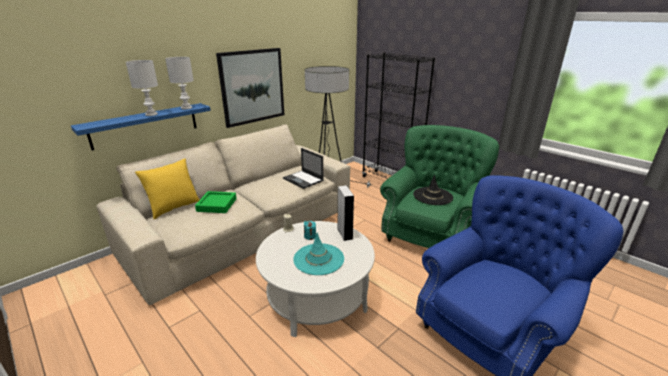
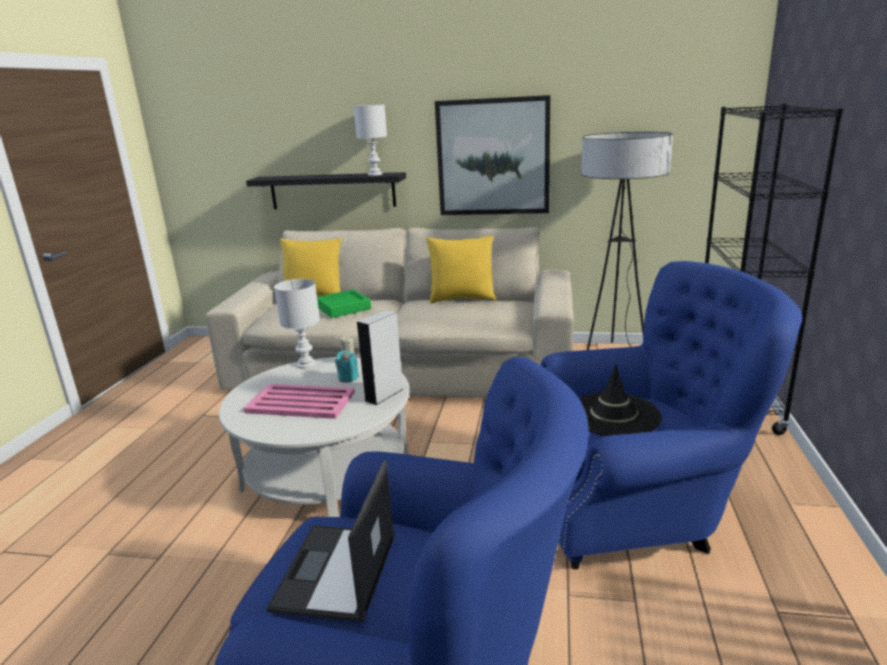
camera: 55 degrees right, 5 degrees down
(145, 125) = (332, 191): blue shelf -> black shelf
(151, 114) = (329, 176): white table lamp -> white table lamp (306, 365)
(270, 175) = (462, 299): none -> yellow pillow
(303, 179) = (482, 316): laptop -> laptop (335, 573)
(318, 259) = (300, 402): turquoise hat -> pink tray
(430, 232) = (634, 508): green armchair -> blue armchair

